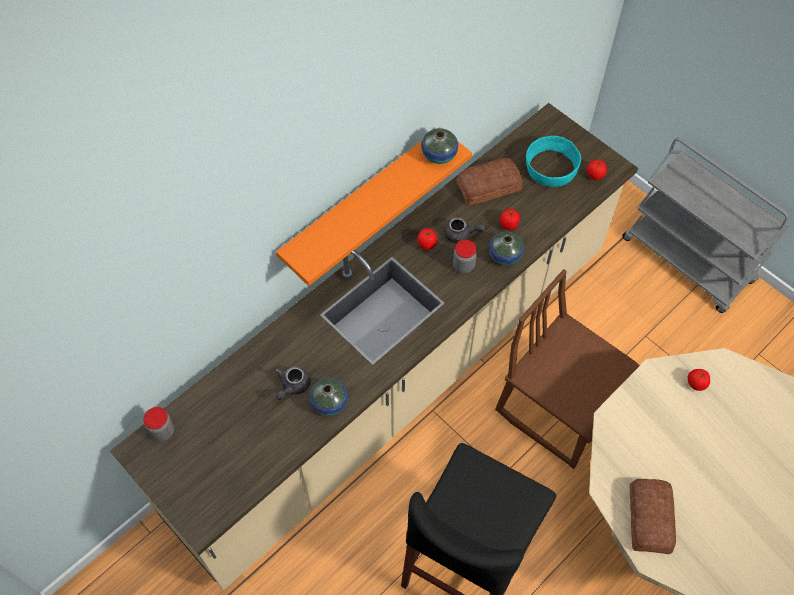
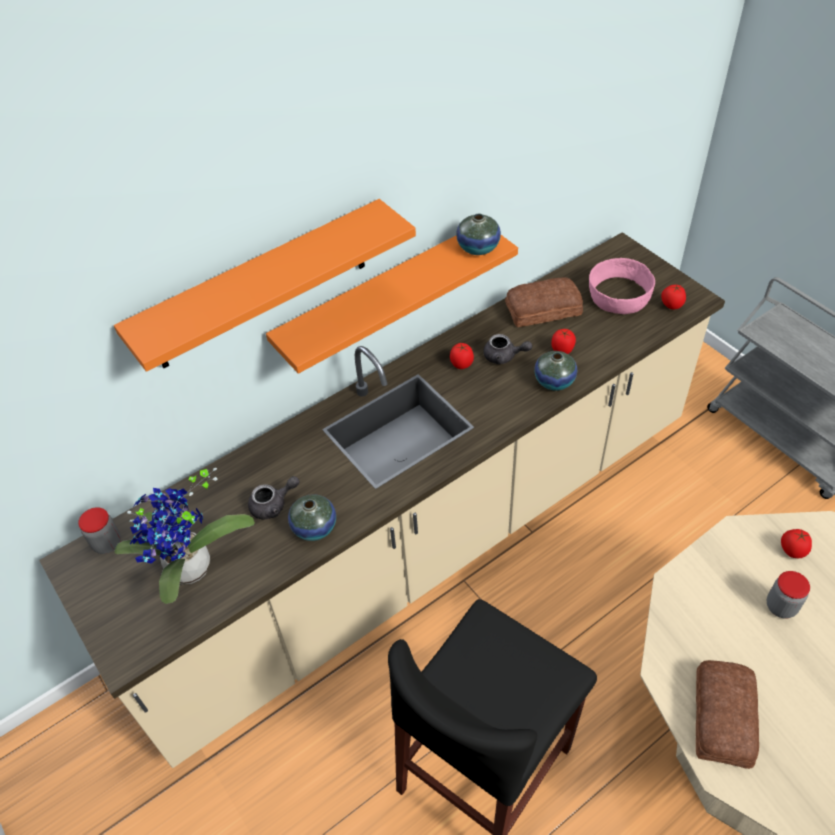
camera: 10 degrees right, 10 degrees down
(238, 449) = (191, 572): none -> potted plant
(274, 220) = (261, 286): none -> orange shelf
(292, 386) = (273, 505): grey teapot -> grey teapot turned 150 degrees counterclockwise
(463, 265) = (503, 389): jar -> jar (781, 606)
(550, 169) = (617, 296): turquoise bowl -> pink bowl
(560, 407) = (620, 590): brown chair -> none

